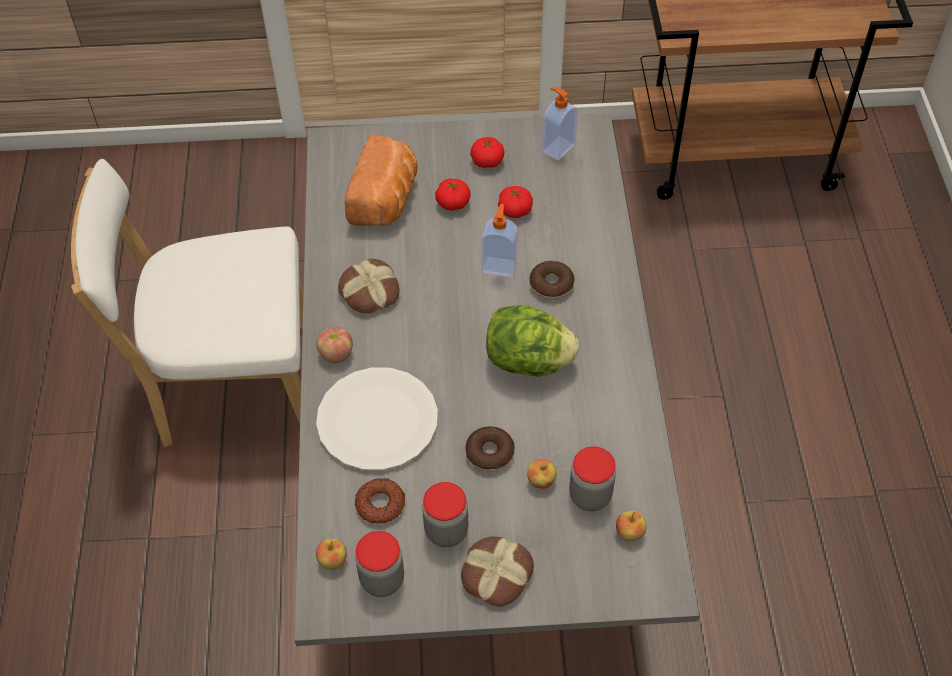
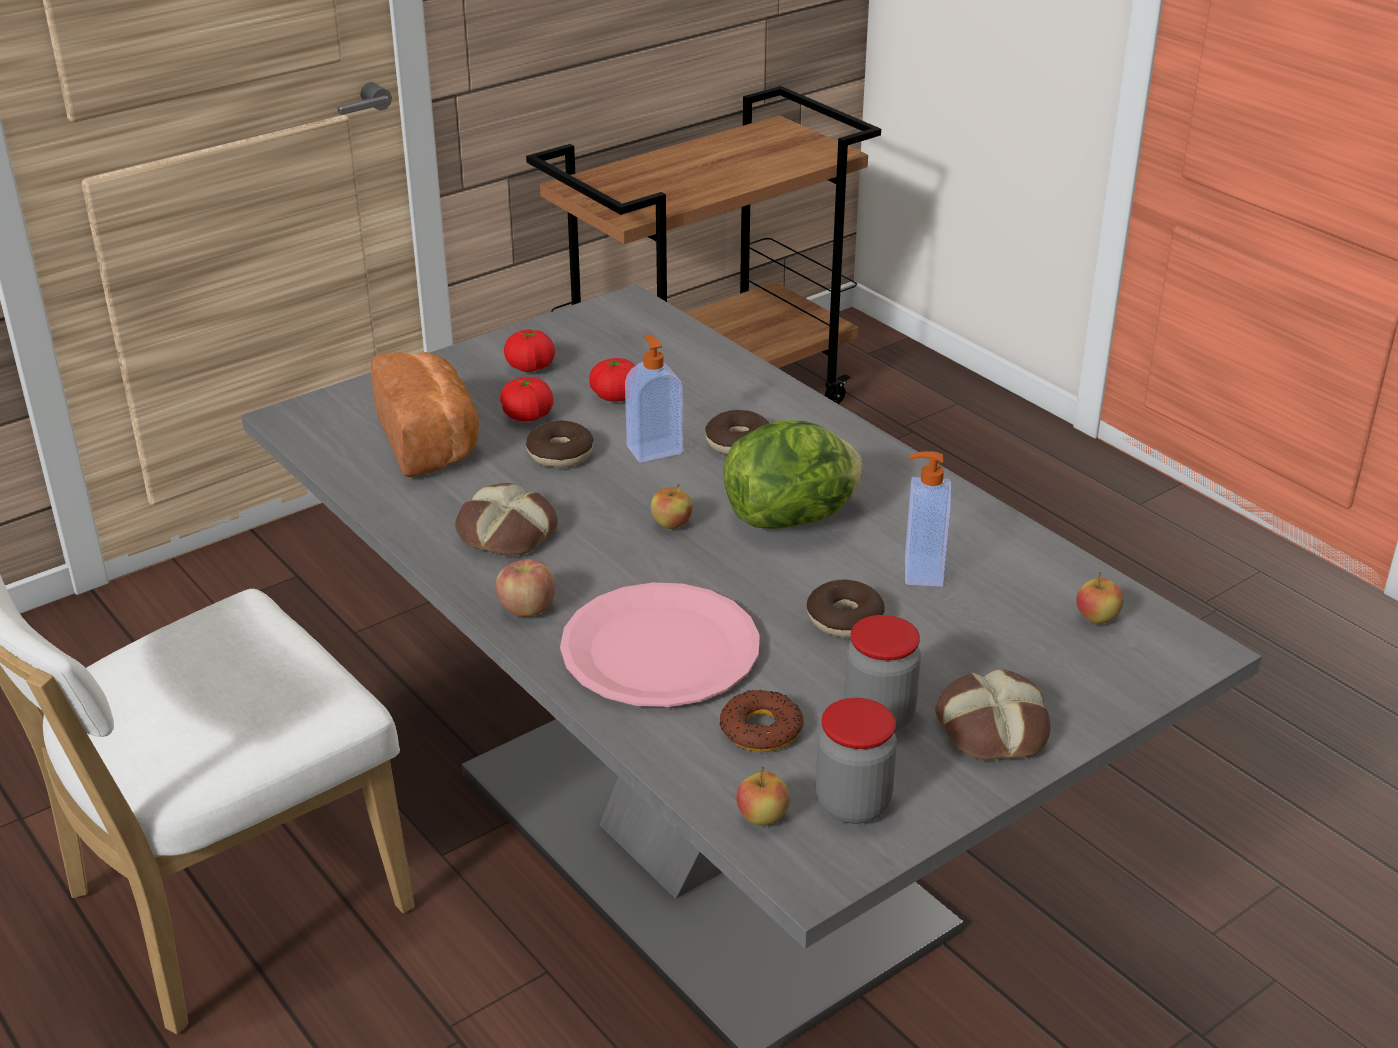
camera: 35 degrees left, 20 degrees down
(378, 420) = (660, 649): white plate -> pink plate
(445, 243) = (560, 454): none -> donut
(541, 481) = (938, 617): apple -> apple (671, 524)
(557, 148) = (606, 329): soap dispenser -> soap dispenser (921, 571)
(590, 495) = (1011, 605): jar -> none

